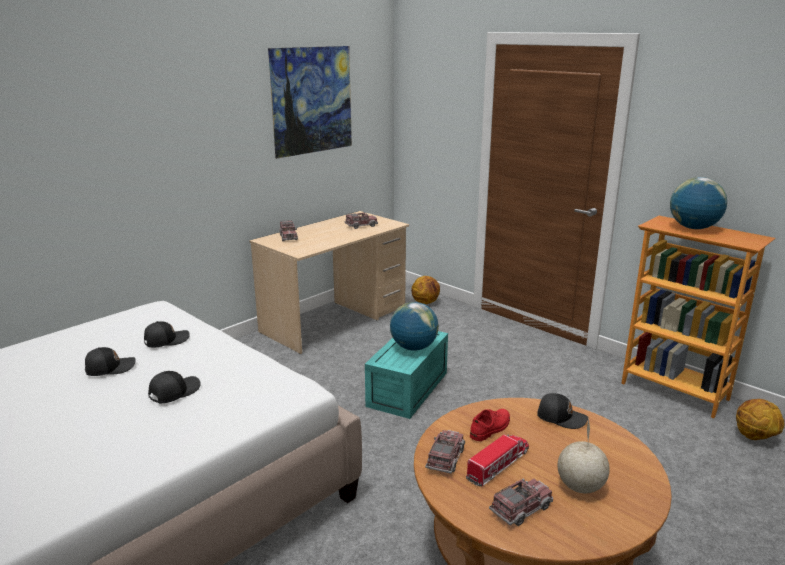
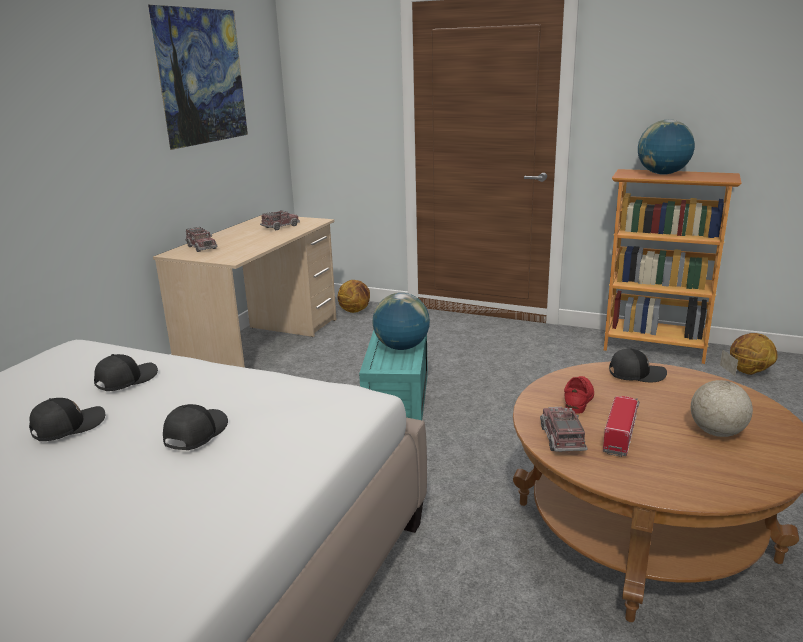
camera: 20 degrees left, 0 degrees up
(521, 509) = (683, 467): toy truck -> none

